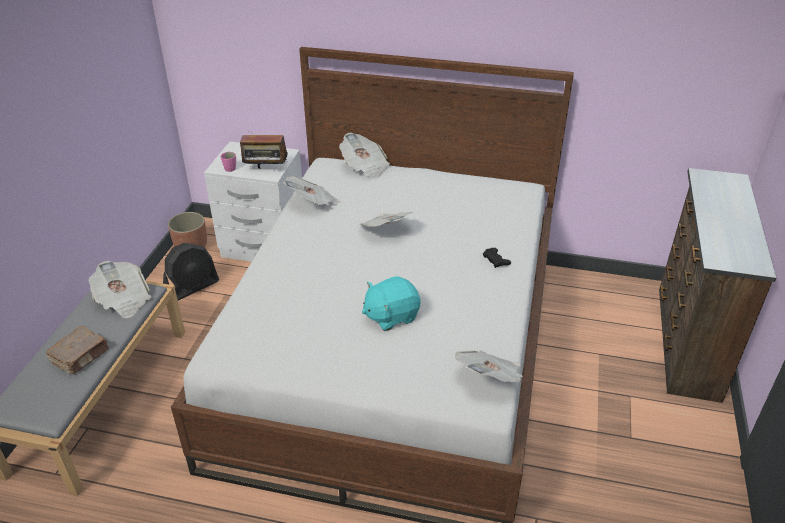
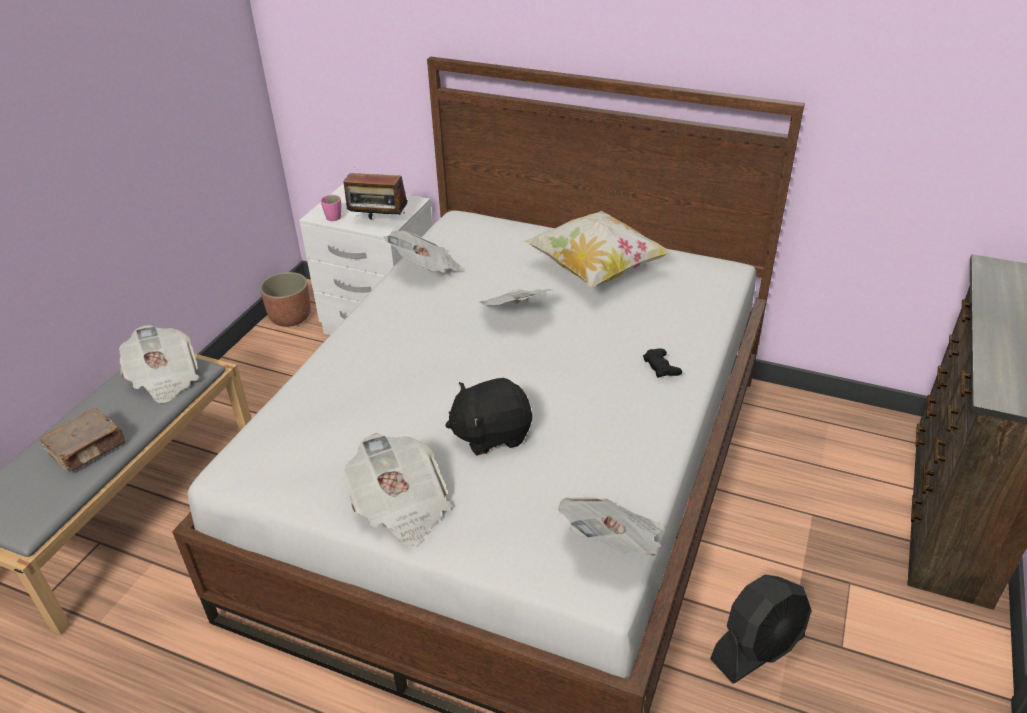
camera: 10 degrees right, 0 degrees up
(192, 287) = (278, 370): black fan -> black fan (758, 648)
(365, 167) = (509, 226): newspaper -> newspaper (401, 507)
(391, 316) = (491, 434): turquoise plush toy -> black plush toy
(435, 195) = (596, 270): none -> pillow

